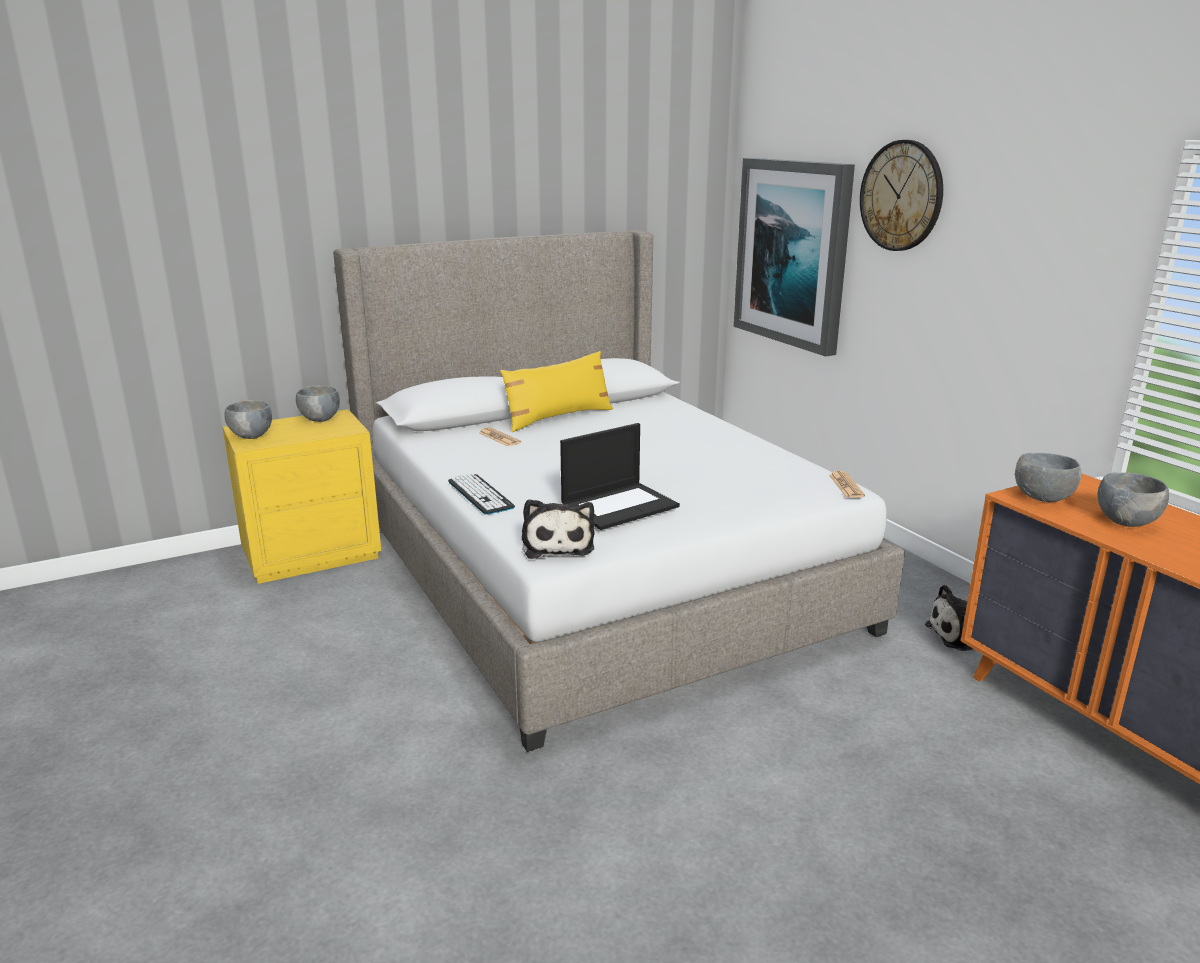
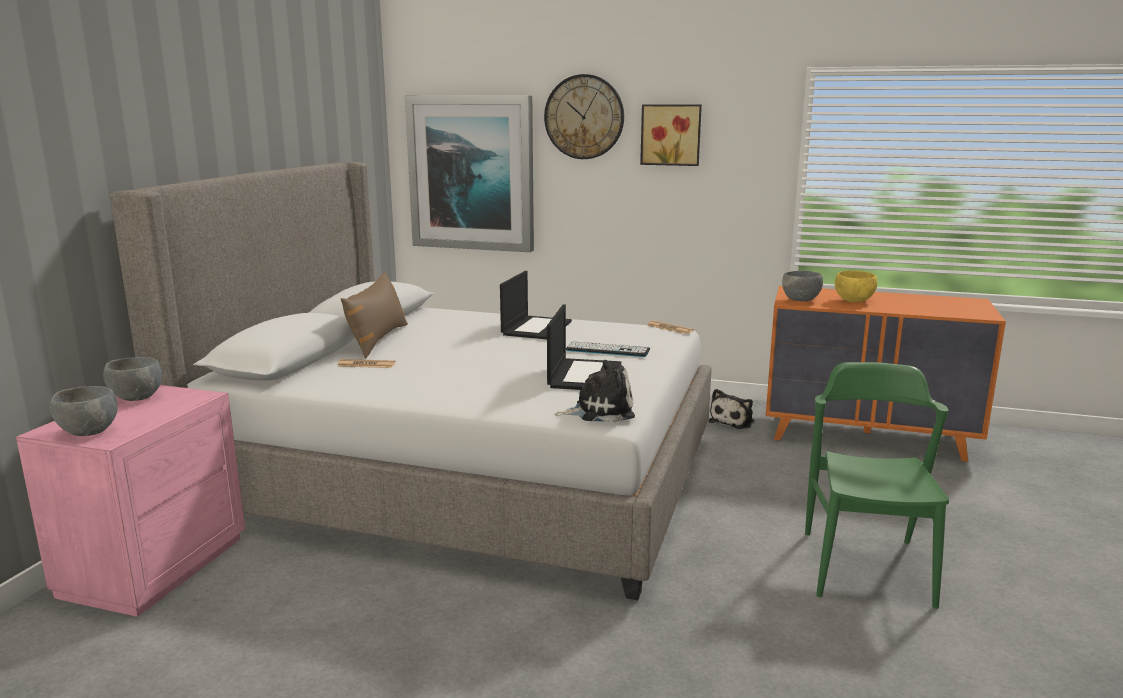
camera: 45 degrees left, 5 degrees down
(311, 554) = (152, 566): yellow nightstand -> pink nightstand
(480, 494) = (461, 402): keyboard -> keyboard (607, 350)
(557, 544) = (600, 411): plush toy -> plush toy turned 45 degrees counterclockwise
(558, 417) = (377, 340): yellow pillow -> brown pillow
(710, 444) = (536, 328): none -> laptop
(796, 862) = (866, 567): none -> green chair
(991, 229) = (671, 135): none -> picture
(1126, 522) = (853, 301): grey bowl -> yellow bowl

